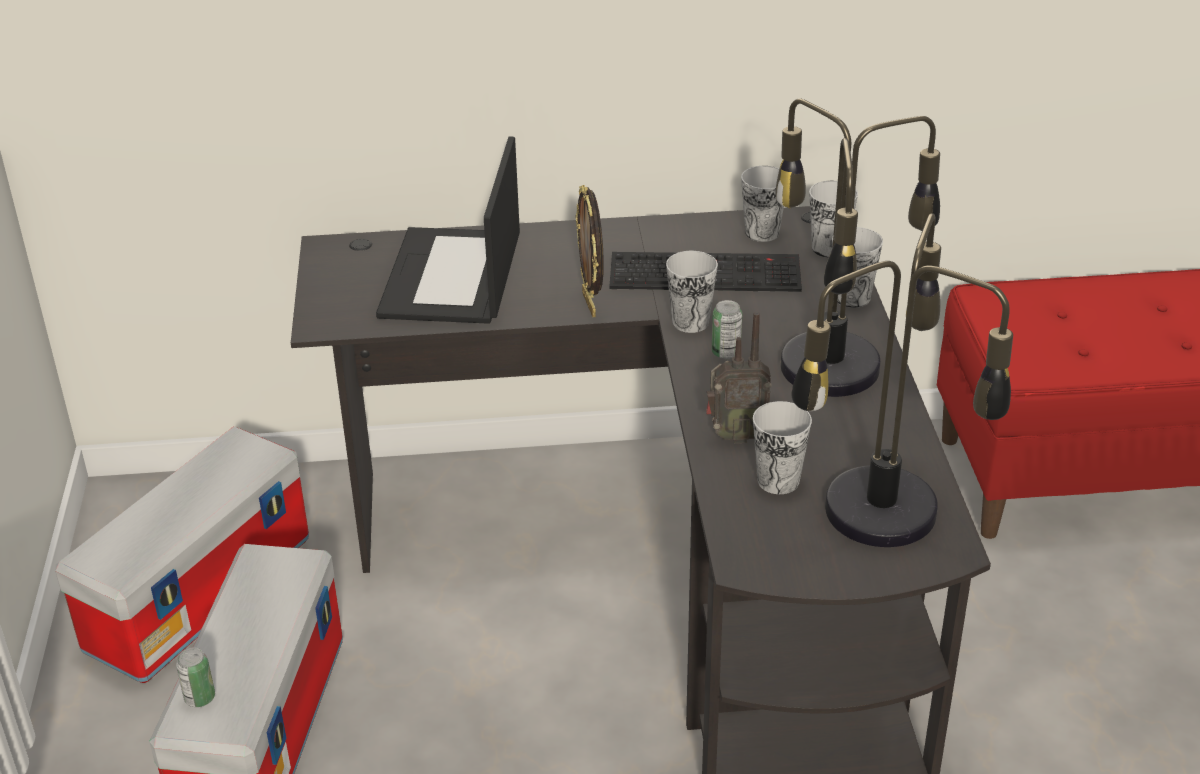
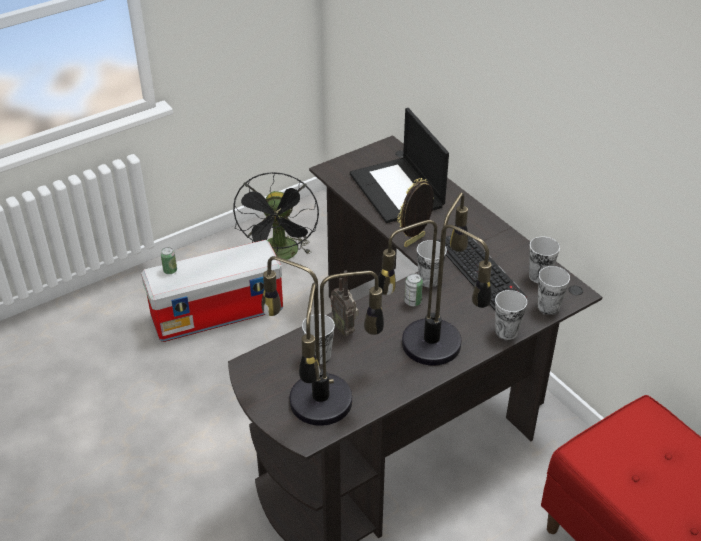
camera: 60 degrees right, 5 degrees up
(200, 592) = (281, 255): storage box -> black fan
(453, 277) = (398, 190): laptop -> laptop turned 90 degrees counterclockwise

